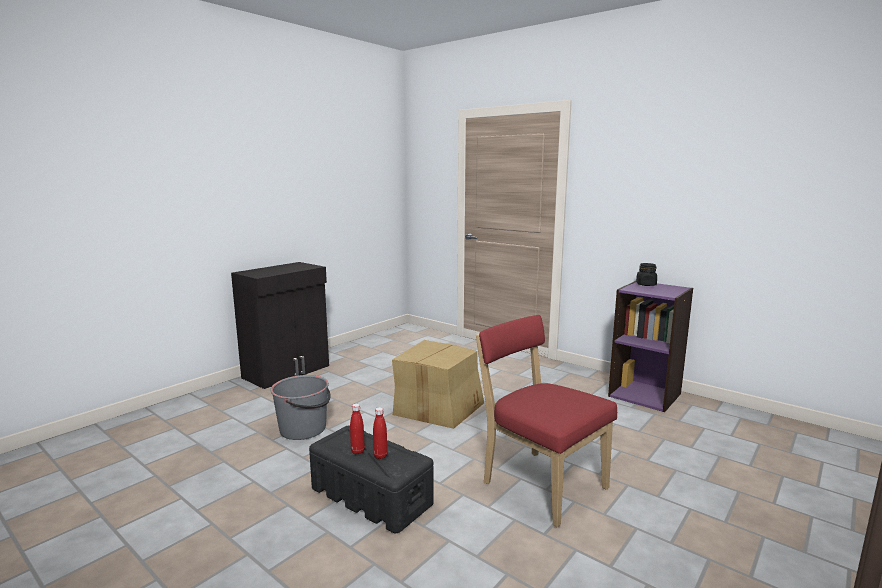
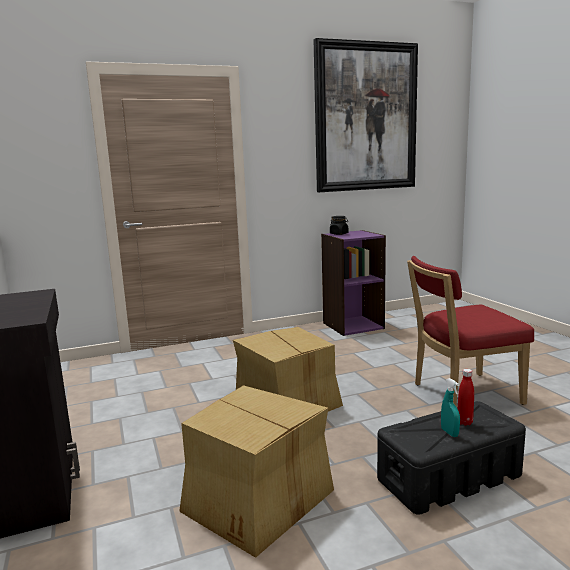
camera: 60 degrees left, 0 degrees up
(304, 429) = (256, 500): grey bucket -> cardboard box
(357, 451) = (449, 433): red bottle -> turquoise spray bottle
(723, 147) = (366, 118): none -> picture

